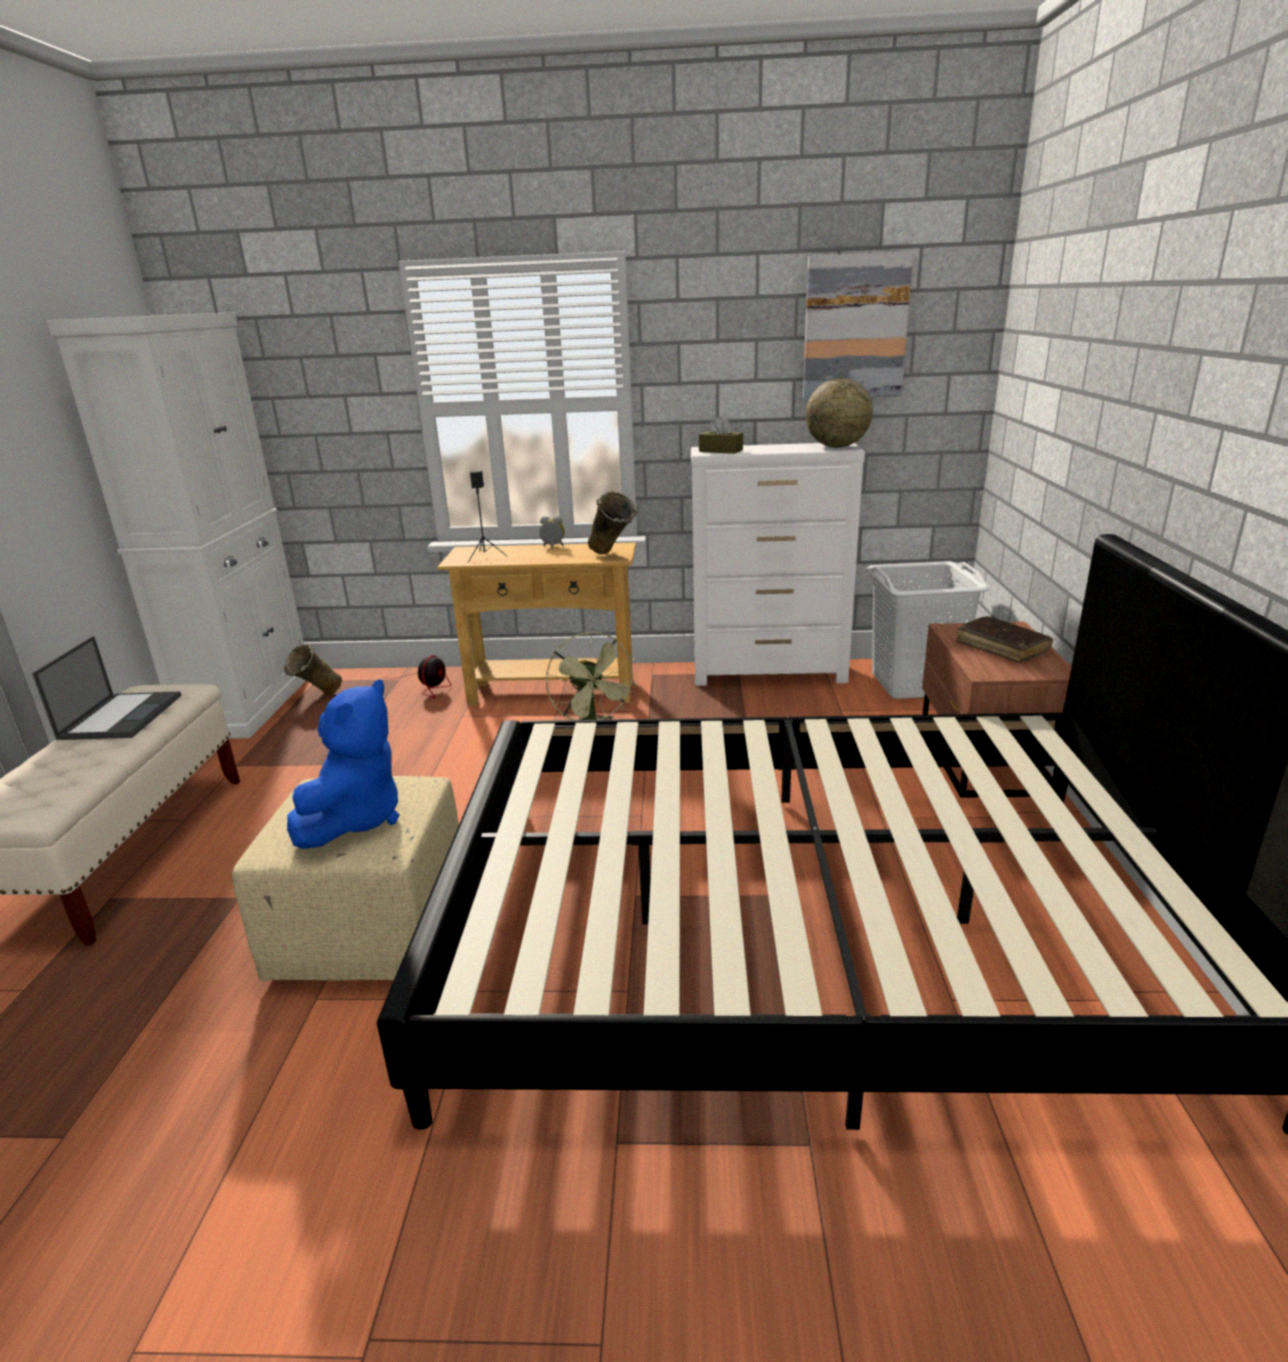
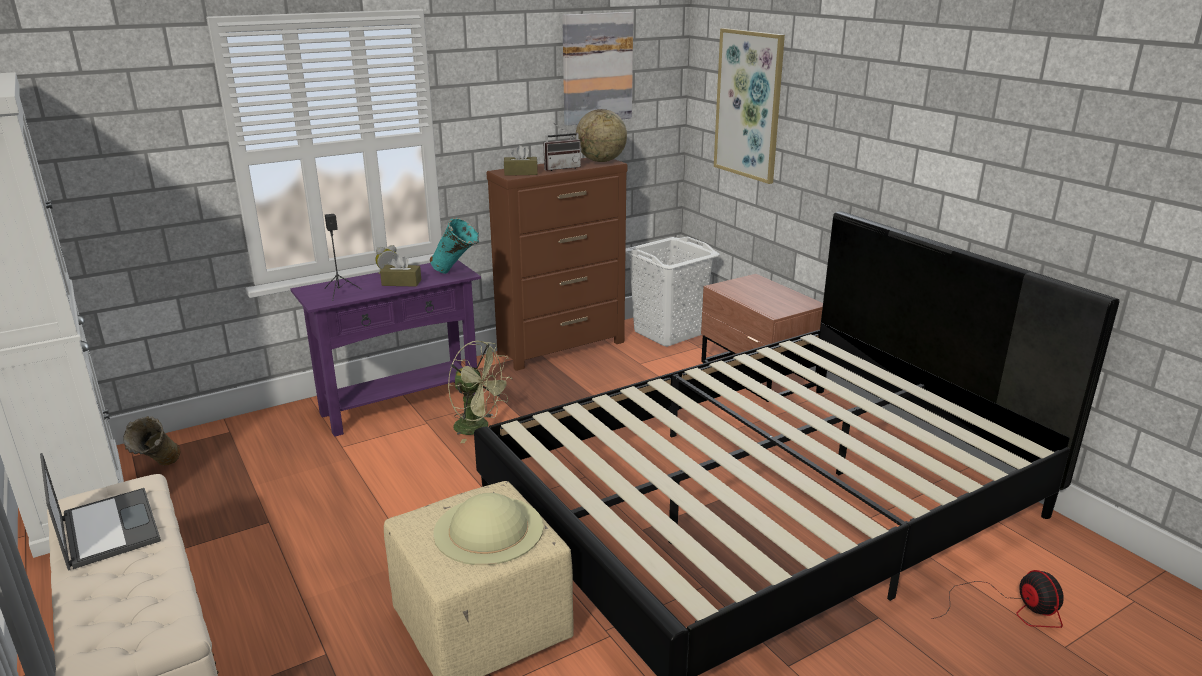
camera: 35 degrees left, 0 degrees up
(355, 819) = (488, 529): blue plush toy -> beige hat
(430, 686) = (273, 429): fan -> fan (1009, 609)
(549, 556) = (401, 282): none -> brown tissue box
(552, 692) = (401, 405): beige console table -> purple console table
(612, 556) = (457, 273): beige vase -> turquoise vase
(770, 674) = (563, 348): white dresser -> brown dresser
(775, 449) = (561, 168): none -> radio
(1002, 647) = (764, 294): brown book -> none
(1048, 376) = (749, 105): none -> picture

